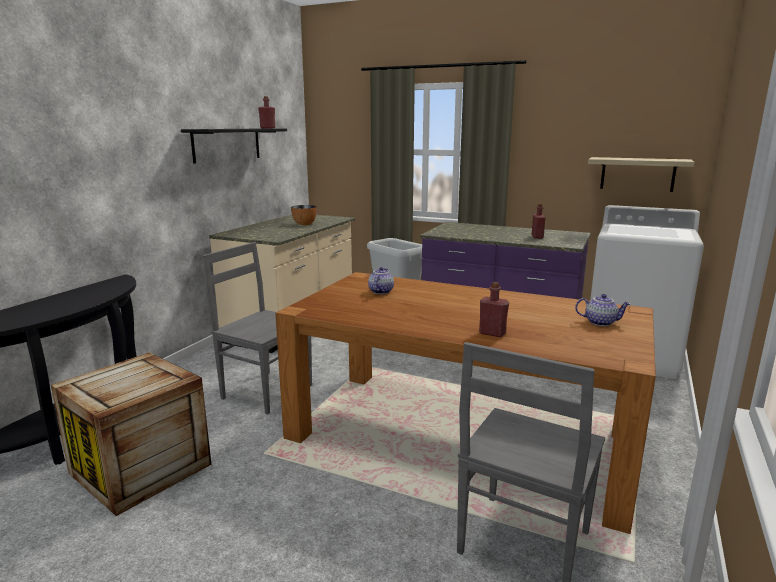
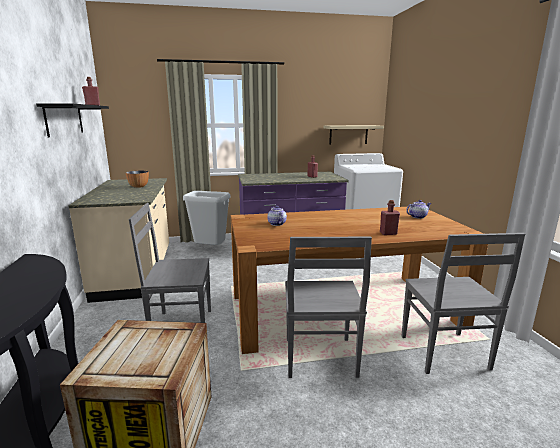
camera: 35 degrees left, 0 degrees up
(353, 477) = (320, 359): none -> grey chair

